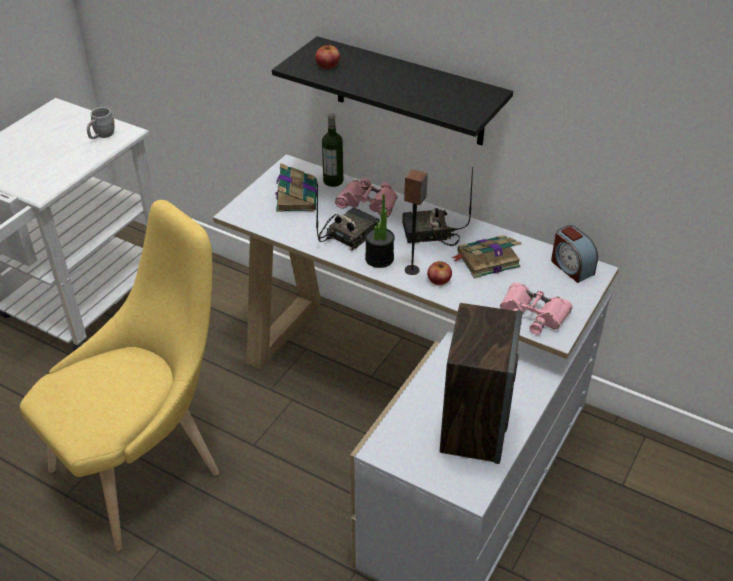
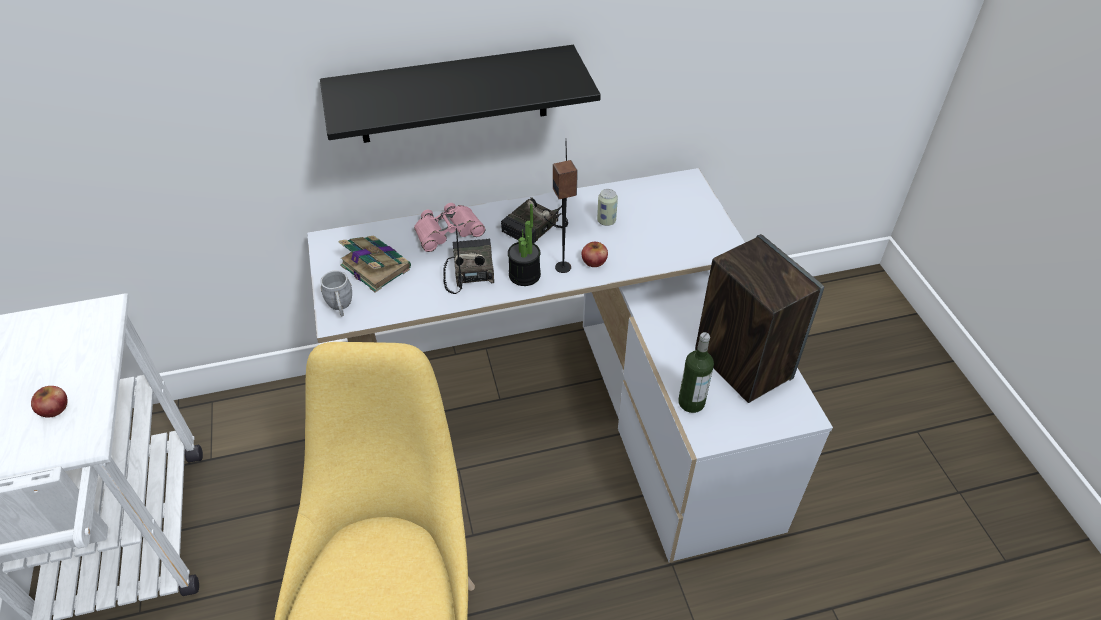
camera: 45 degrees left, 5 degrees up
(101, 136) = (75, 331): grey mug -> grey mug (340, 307)
(328, 65) = (378, 101): apple -> apple (54, 408)
(333, 181) = (389, 231): bottle -> bottle (691, 402)
(486, 260) = (606, 221): book -> can
(532, 314) = (694, 242): pink binoculars -> none
(571, 267) = (669, 187): alarm clock -> none

